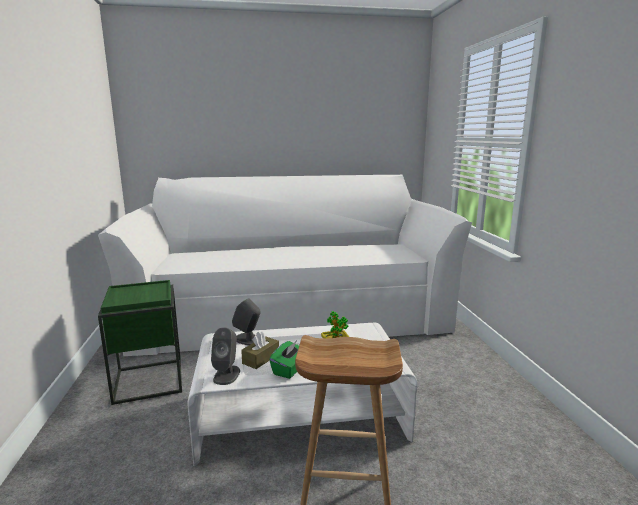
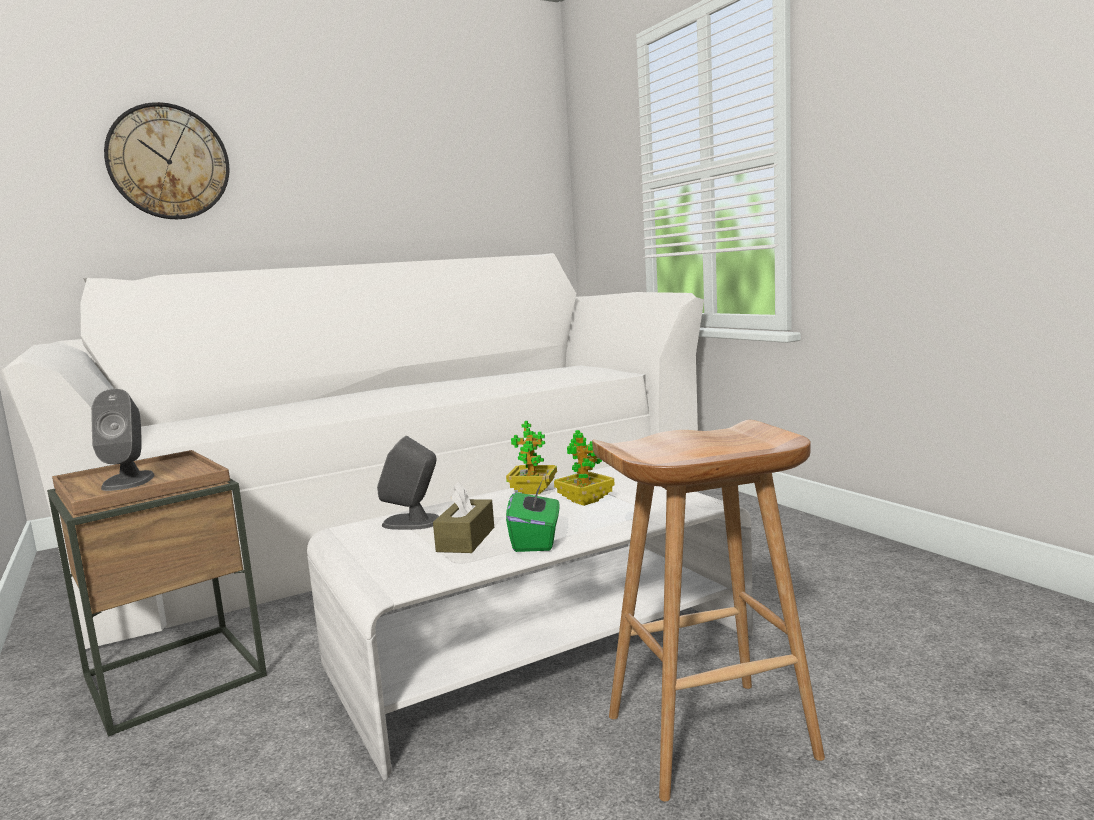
camera: 20 degrees left, 5 degrees down
(148, 381) = (173, 676): green side table -> brown side table
(204, 118) = (168, 162): none -> wall clock
(227, 375) = (422, 571): grey speaker -> grey speaker (128, 481)
(318, 332) = (533, 491): none -> potted plant

